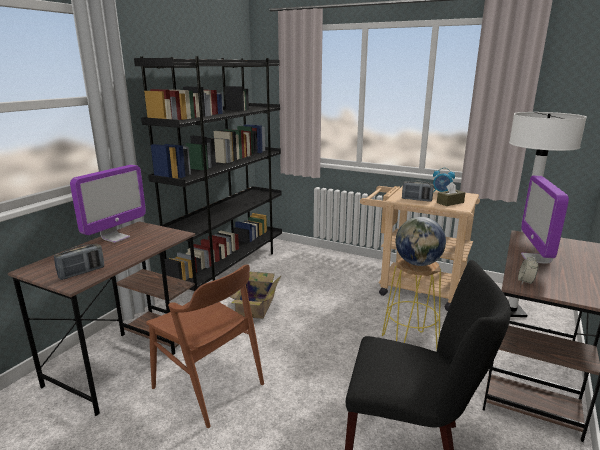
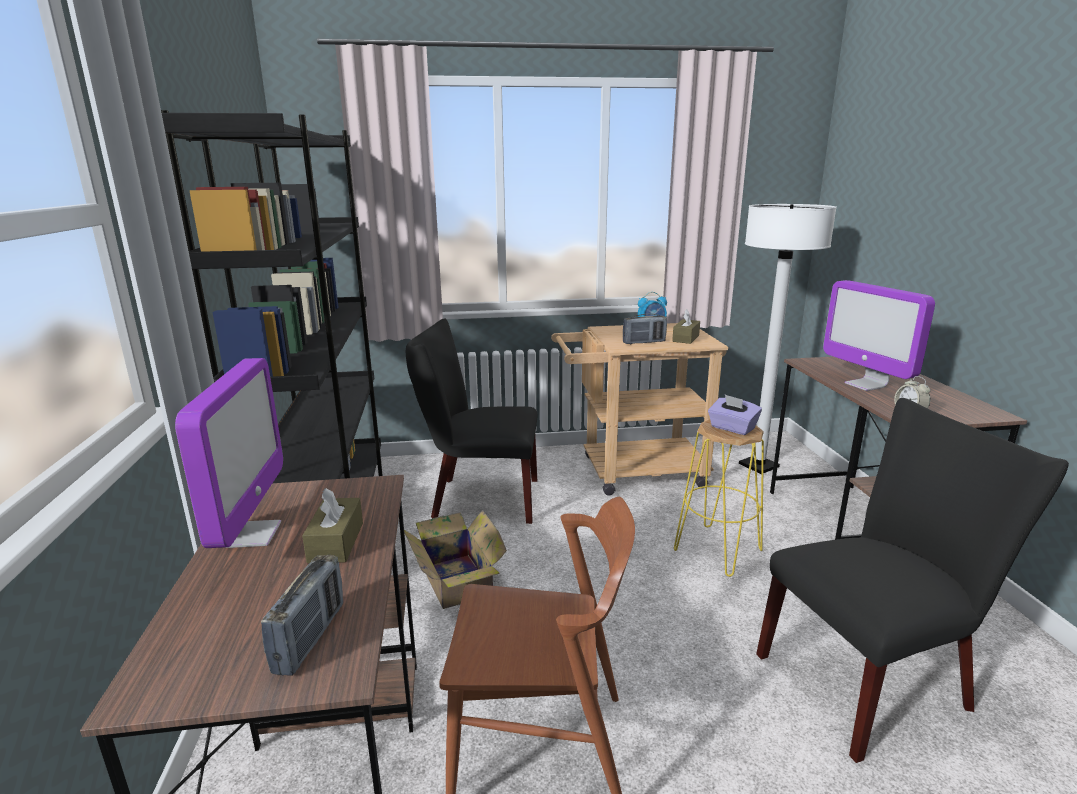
camera: 35 degrees left, 0 degrees up
(134, 248) = (336, 542): none -> brown tissue box
(309, 274) = (478, 499): none -> black chair
(418, 263) = (732, 428): globe -> purple tissue box

